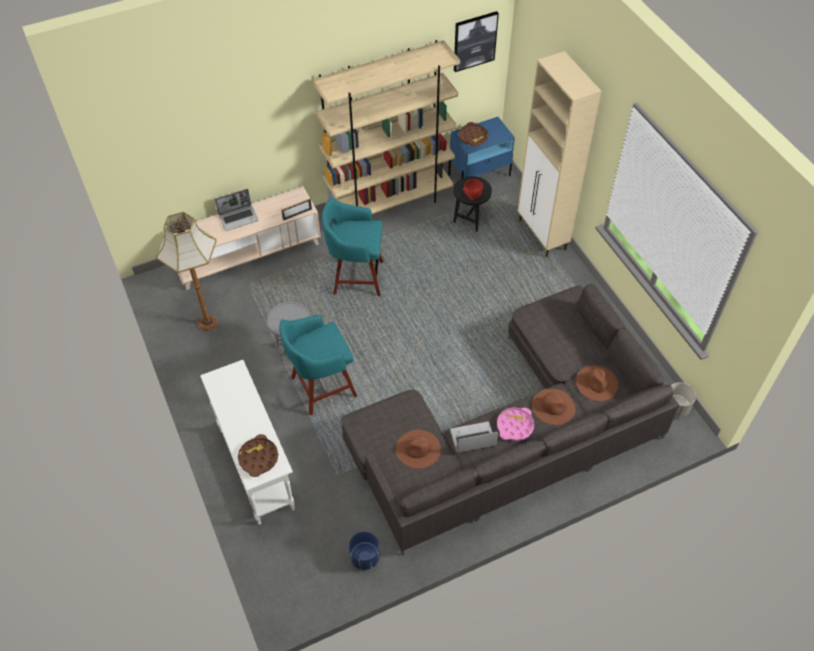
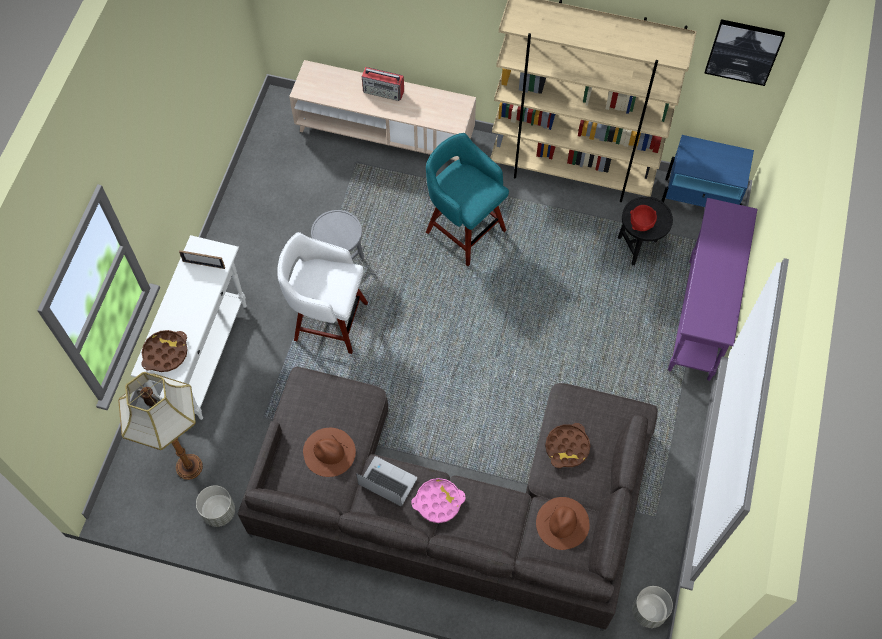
camera: 40 degrees right, 10 degrees up
(208, 323) = (288, 180): floor lamp -> floor lamp (189, 468)
(239, 218) = (384, 91): laptop -> radio
(297, 214) = (441, 125): picture frame -> picture frame (204, 264)
(321, 387) = (328, 320): turquoise stool -> white stool
(364, 557) = (218, 512): blue planter -> grey planter
(473, 137) = (700, 157): brown tray -> brown tray (567, 447)
(542, 235) = (699, 319): beige cabinet -> purple console table
(553, 406) = (494, 512): brown hat -> none

